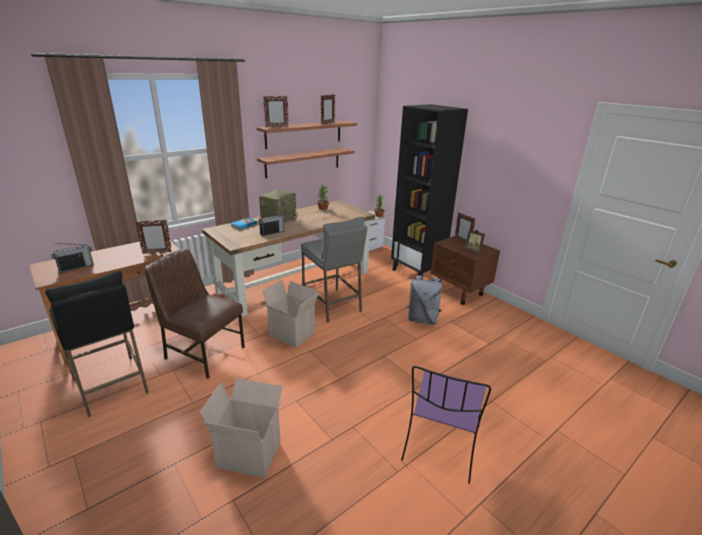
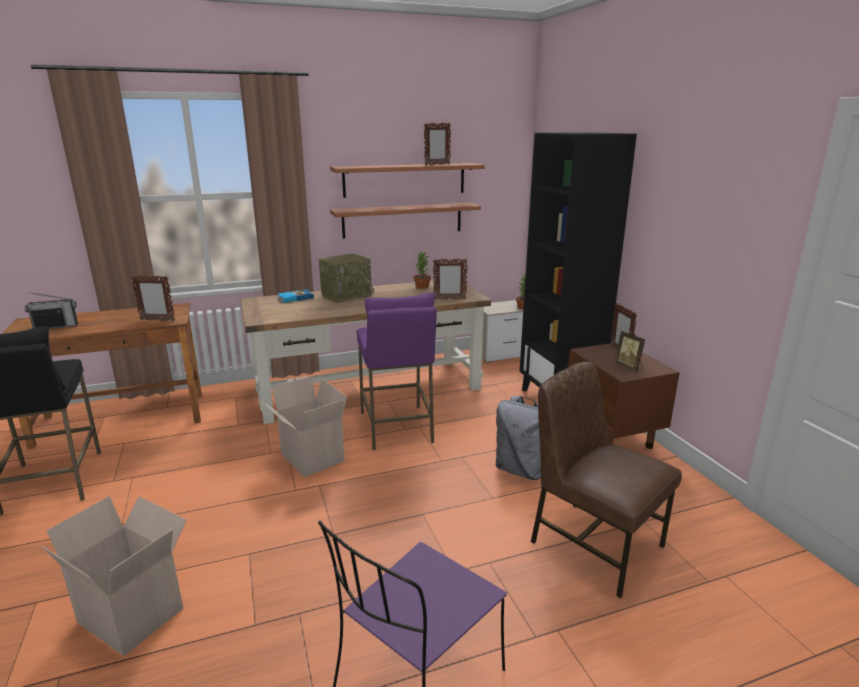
camera: 20 degrees right, 5 degrees down
(203, 353) = (184, 462): brown chair -> brown chair (594, 543)
(272, 233) = (321, 310): radio -> none
(276, 127) = (355, 166): picture frame -> picture frame (449, 299)
(332, 305) = (396, 427): grey stool -> purple stool

